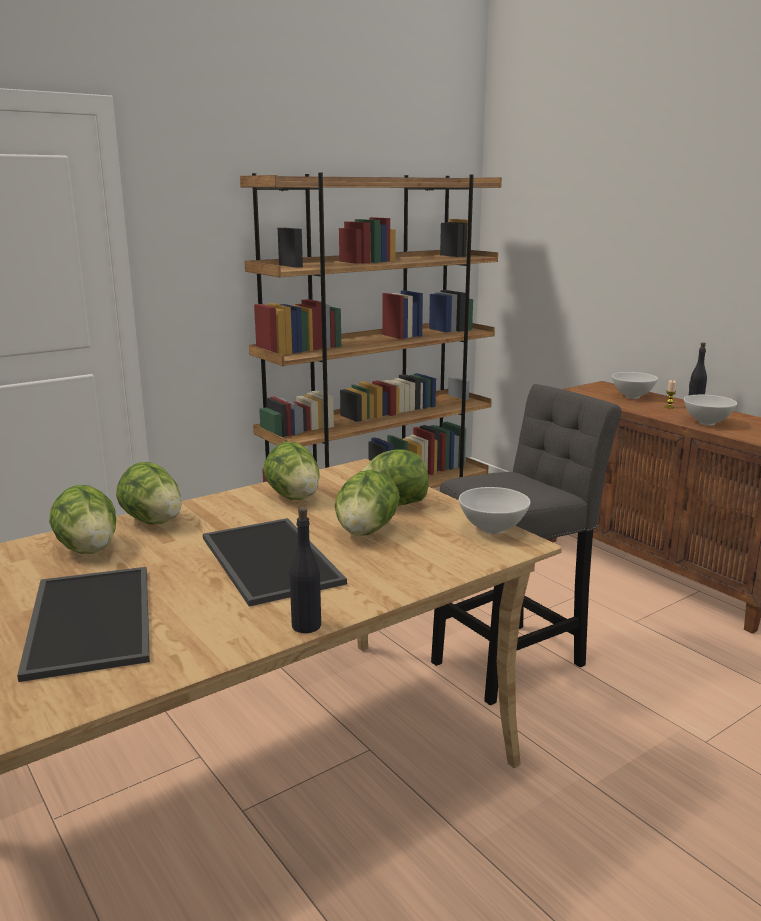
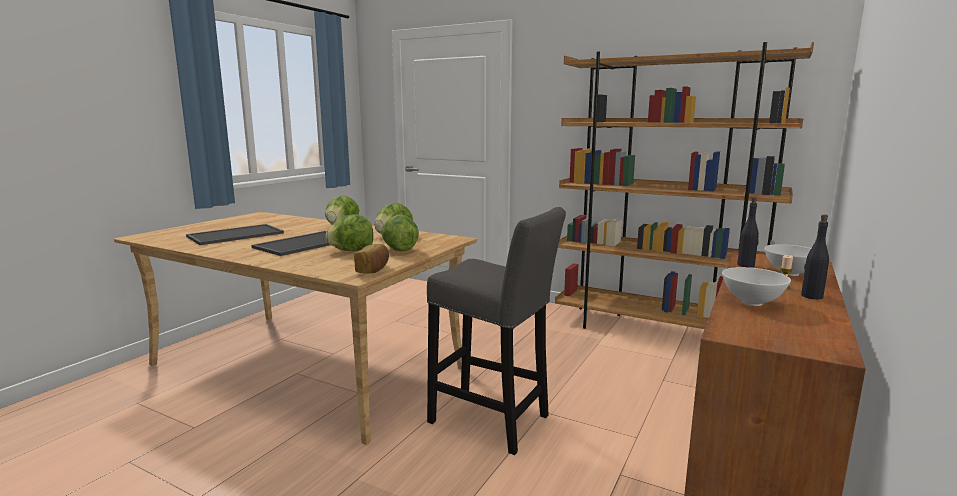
camera: 65 degrees right, 5 degrees down
(88, 549) = (304, 224): lettuce -> none
(306, 625) = (232, 256): black bottle -> black bottle (746, 265)
(493, 530) = (373, 270): white bowl -> bread

